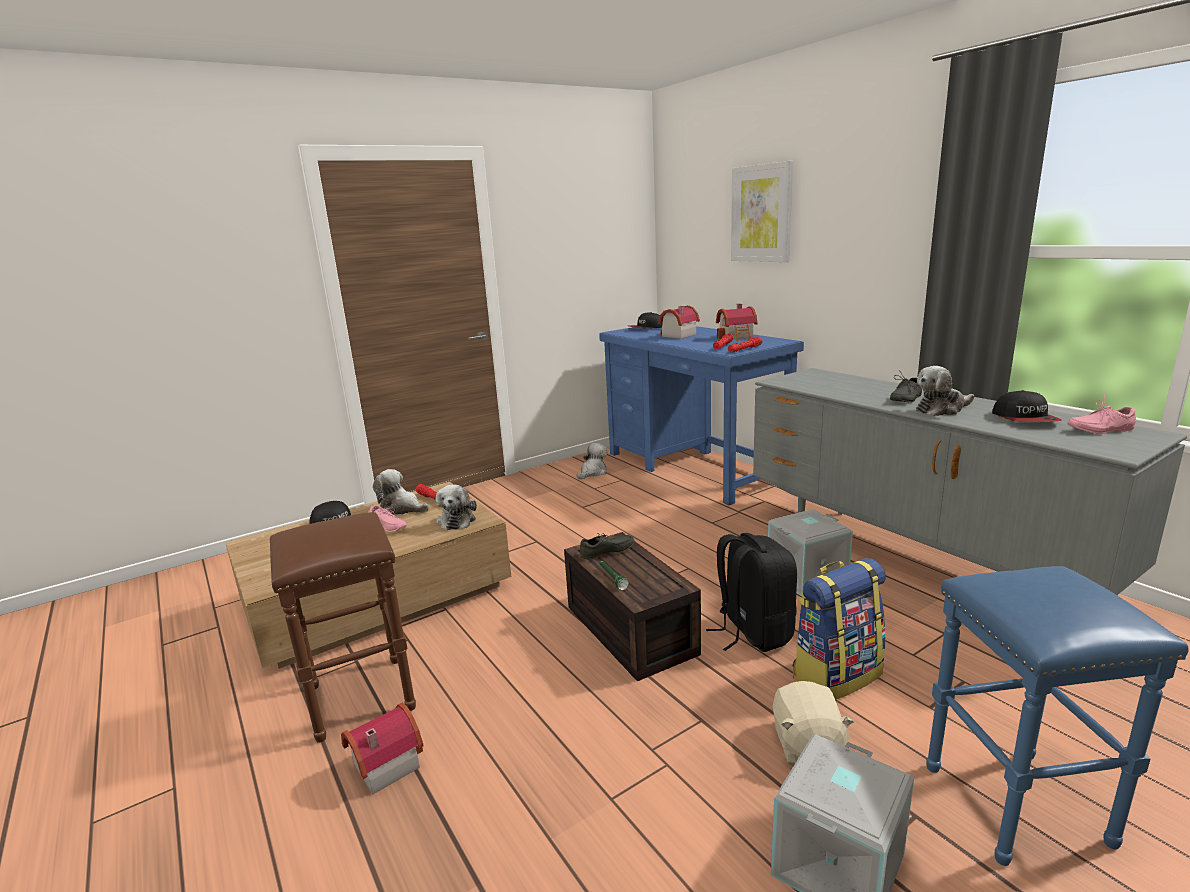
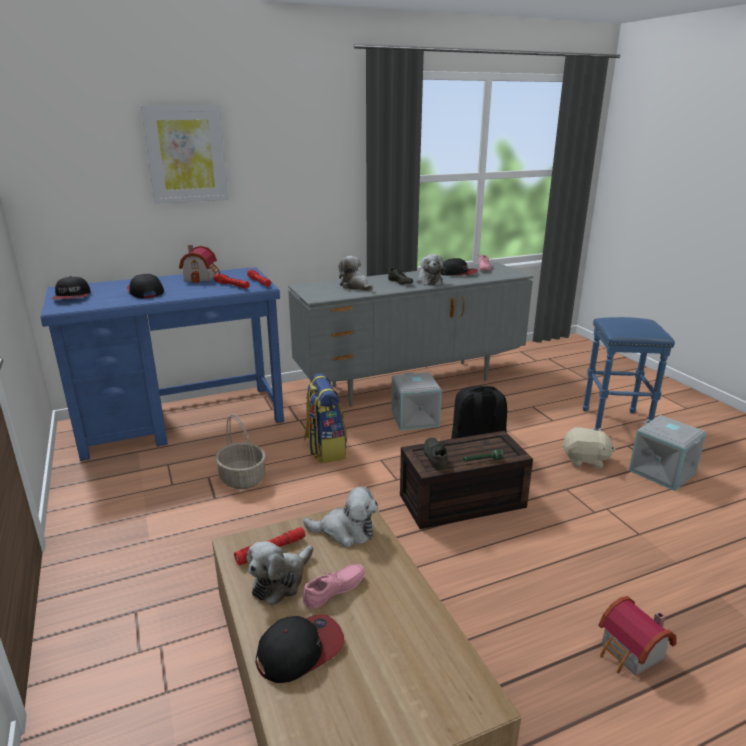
camera: 80 degrees left, 5 degrees up
(363, 697) = (543, 679): brown stool -> none
(593, 472) = (124, 480): plush toy -> plush toy (355, 286)
(615, 510) = (243, 478): none -> basket
(676, 335) = (145, 291): toy house -> cap
(836, 675) = (524, 437): backpack -> backpack (325, 449)

